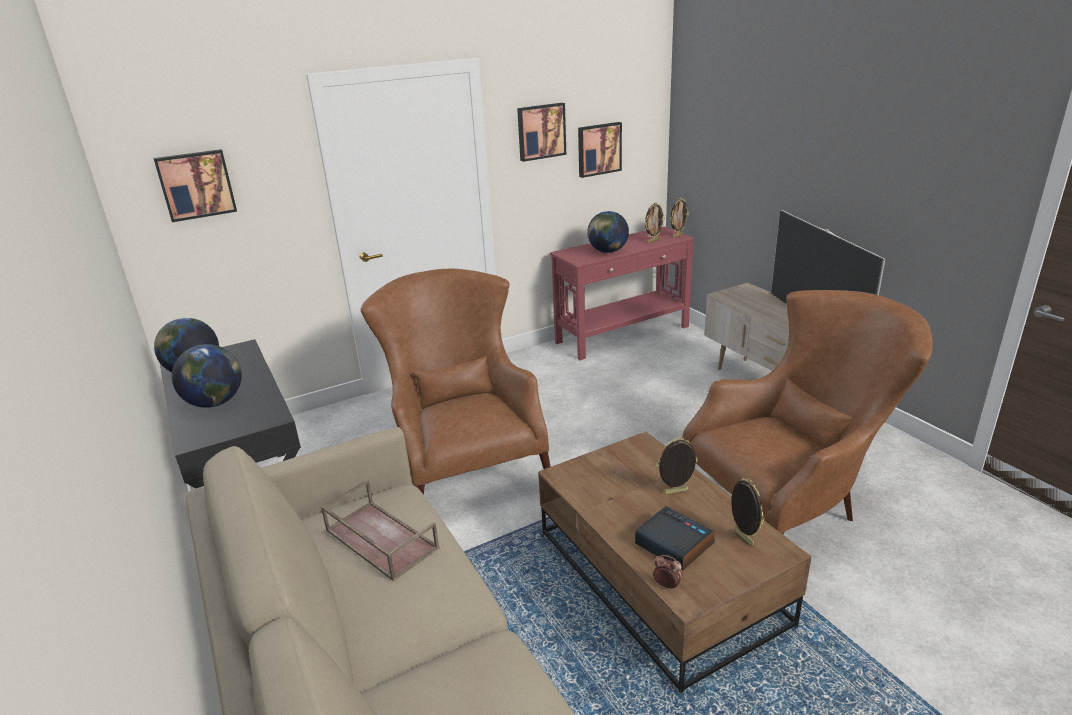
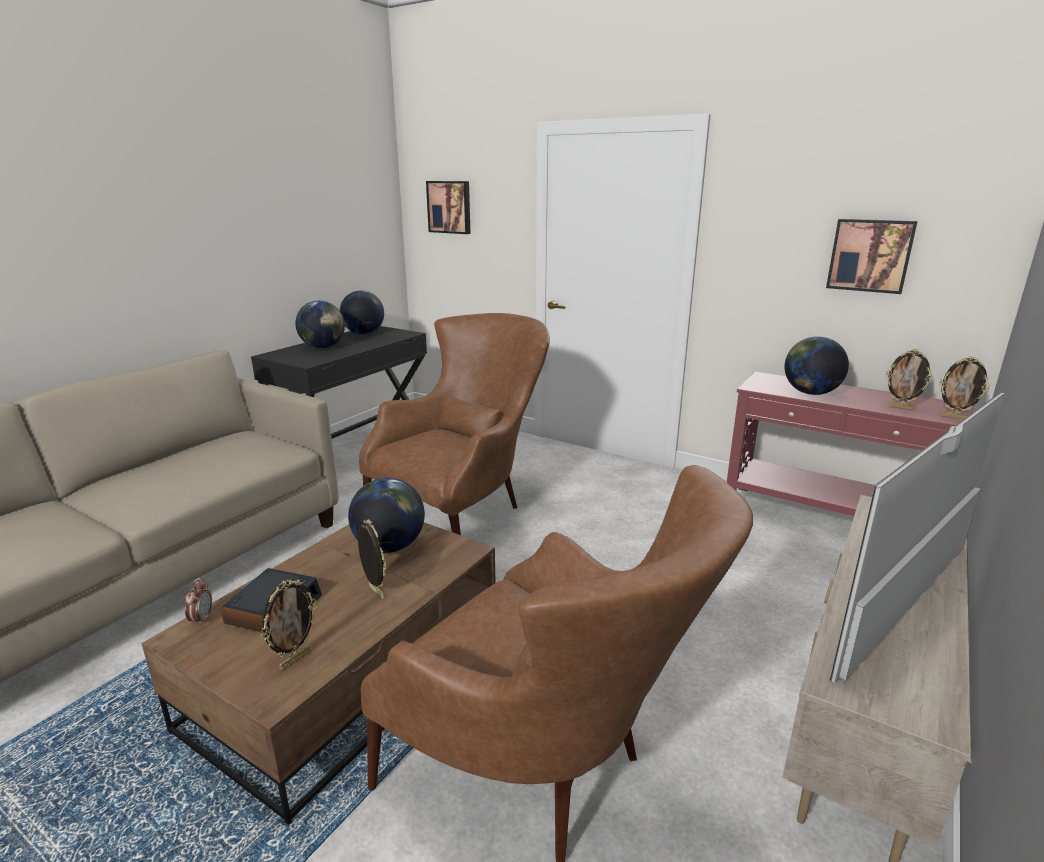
camera: 60 degrees right, 5 degrees down
(379, 539) = (219, 455): brown tray -> none
(541, 131) = (778, 214): picture -> none
(612, 476) = (389, 546): none -> globe

